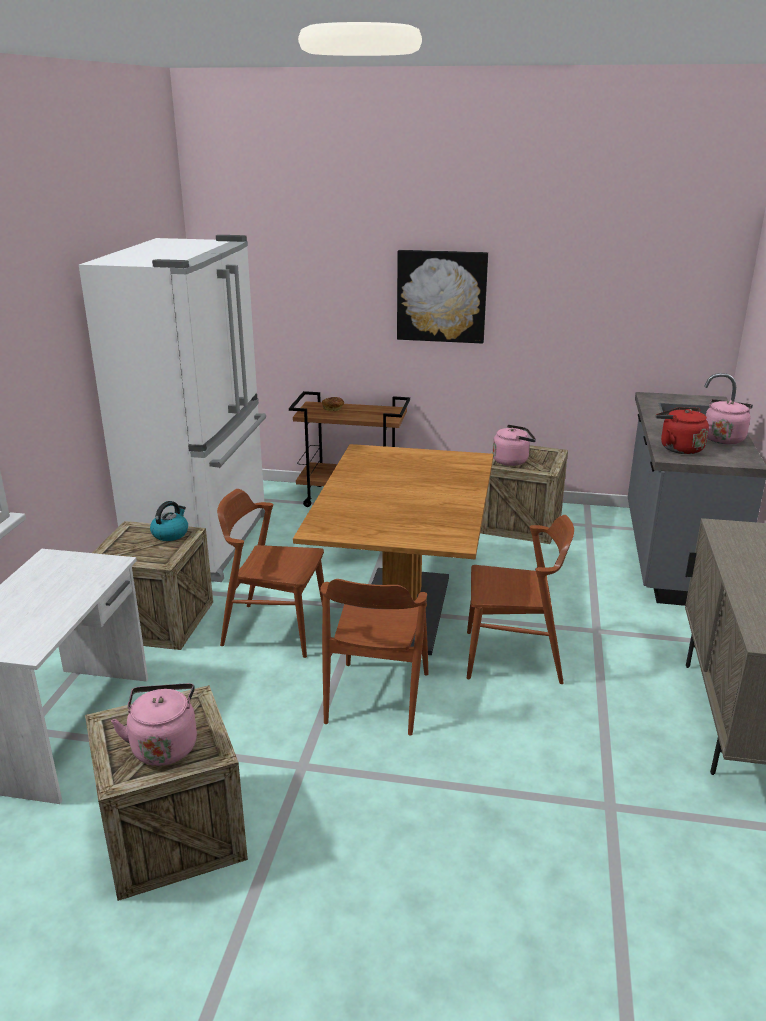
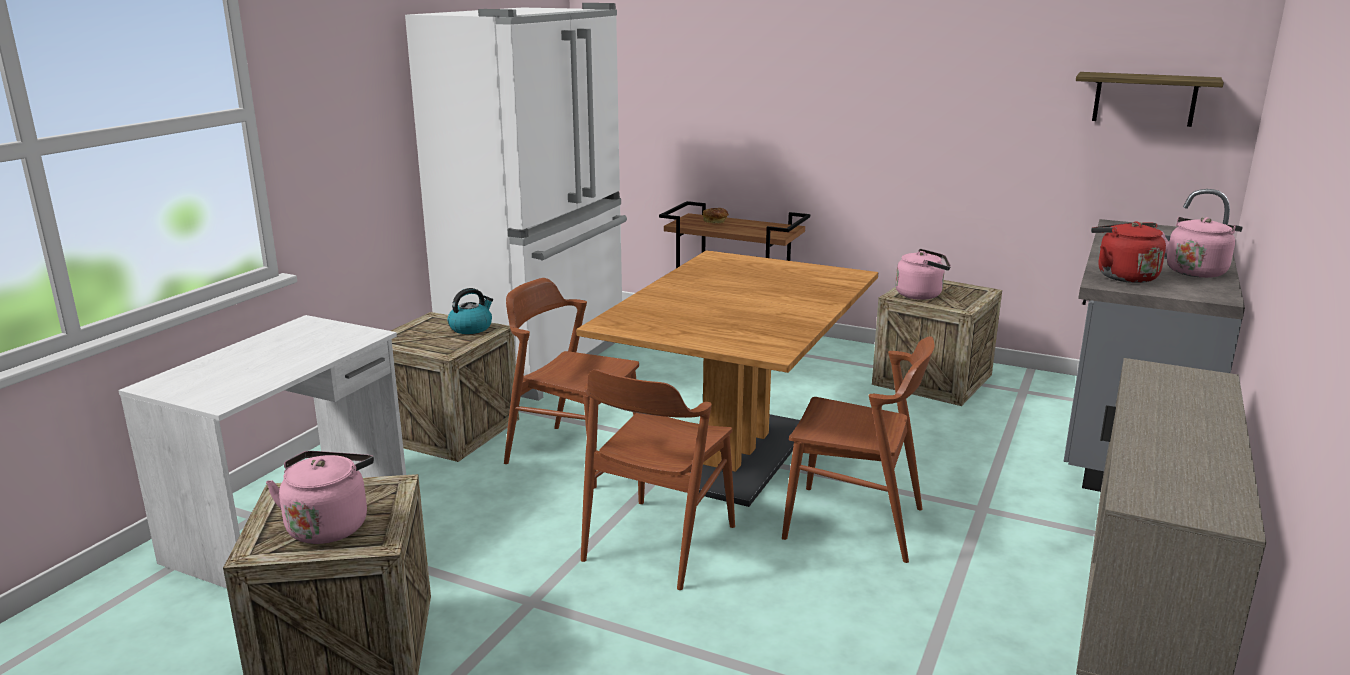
camera: 15 degrees right, 5 degrees down
(441, 296) = (853, 89): picture -> none
(665, 301) = (1144, 99): none -> shelf

